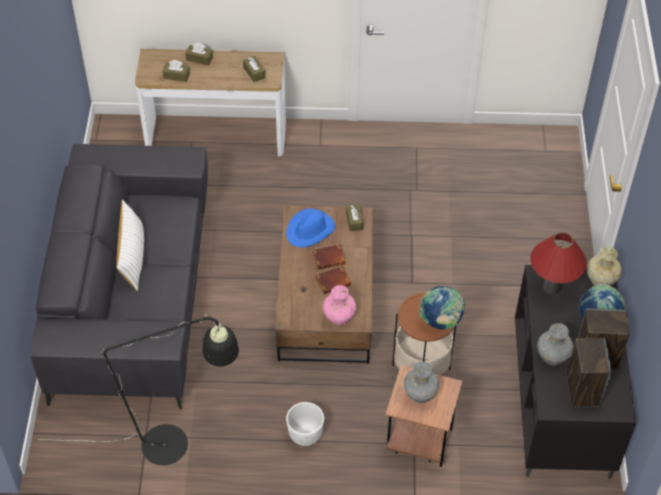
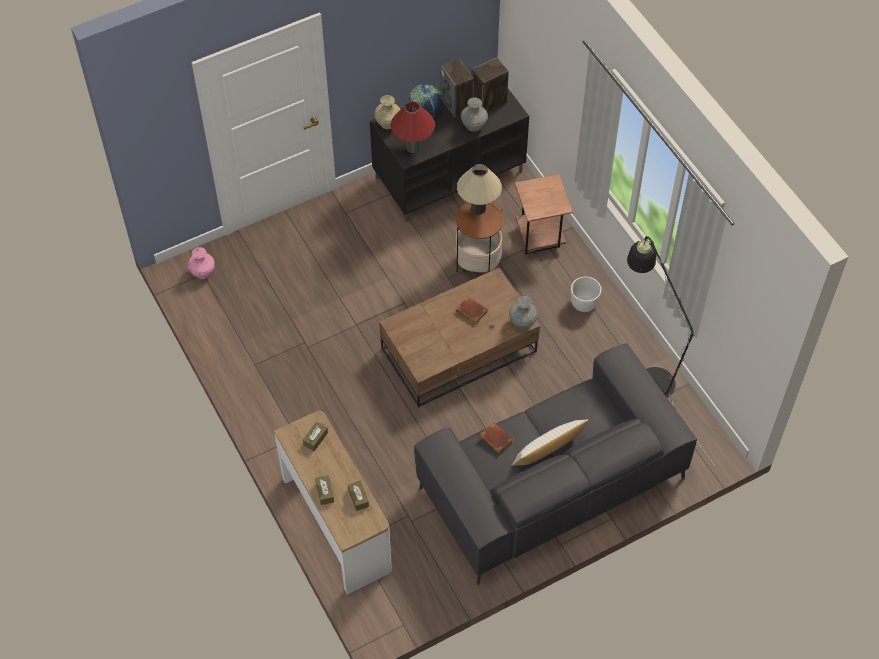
camera: 120 degrees left, 5 degrees up
(310, 230) = (431, 351): blue hat -> none
(329, 258) = (450, 325): brown book -> brown book (495, 439)
(339, 318) = (501, 291): pink vase -> pink vase (203, 273)
(354, 221) = (401, 326): brown tissue box -> none
(419, 394) = (543, 200): grey vase -> grey vase (522, 323)
(441, 321) = (478, 208): globe -> beige table lamp

